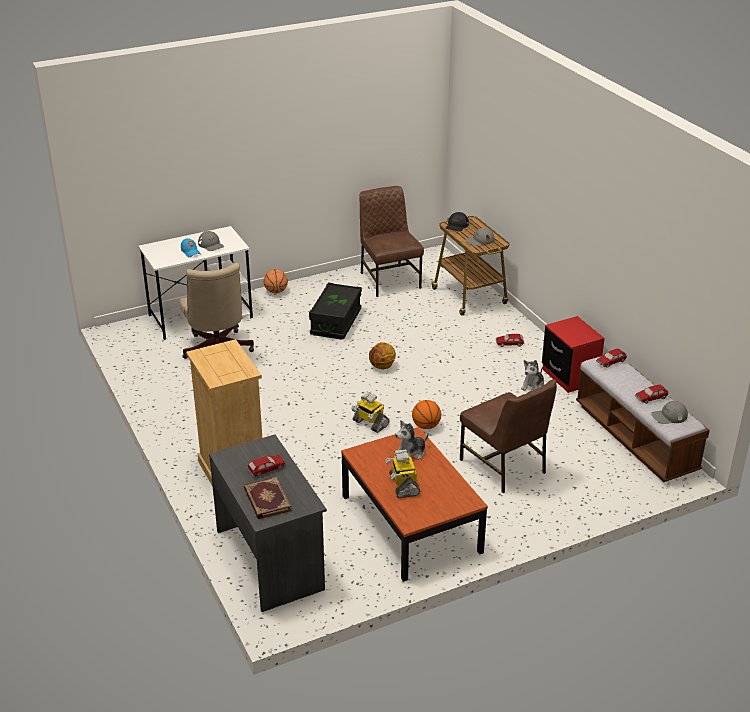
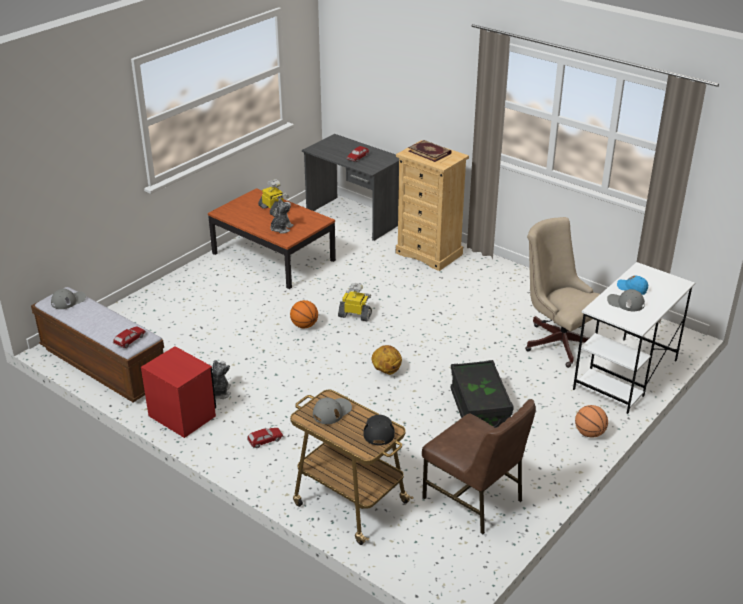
camera: 155 degrees right, 0 degrees up
(266, 500) = (342, 145): book -> book (430, 152)
(504, 466) = (219, 311): brown chair -> none
(651, 398) = (86, 313): toy car -> none

